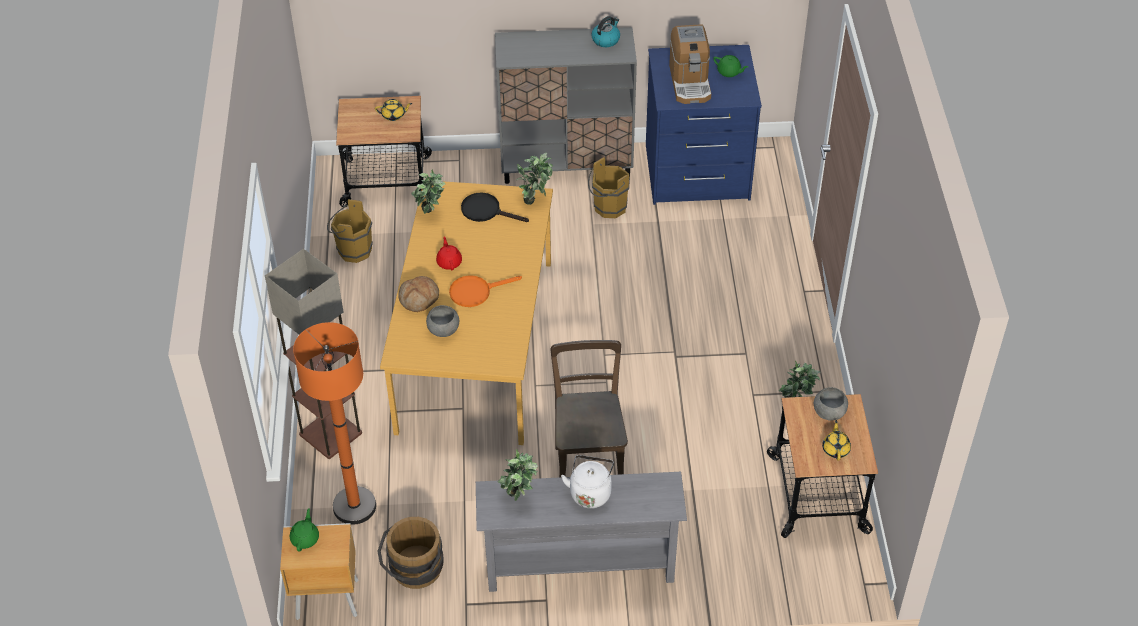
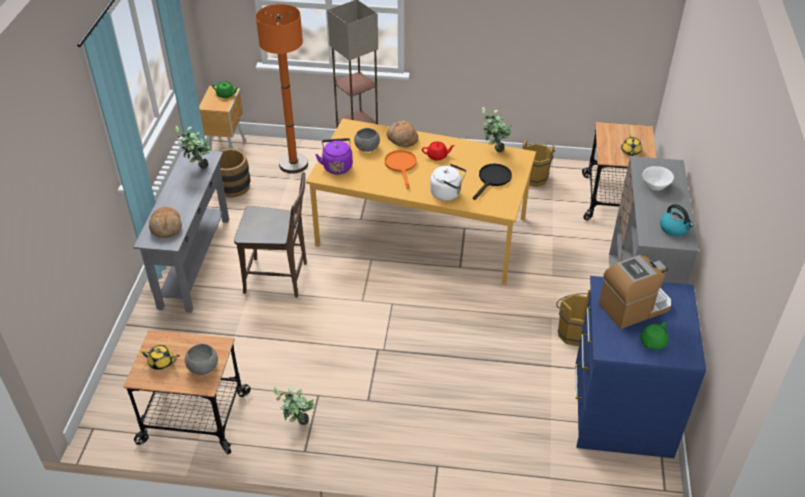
camera: 100 degrees right, 5 degrees down
(487, 352) = (337, 166): none -> purple kettle
(536, 200) = (501, 208): potted plant -> none
(542, 51) = (655, 185): none -> white bowl
(590, 492) = (184, 202): white kettle -> white kettle (447, 193)
(643, 496) = (166, 227): none -> bread
(690, 82) = (634, 307): coffee machine -> coffee machine turned 150 degrees clockwise

